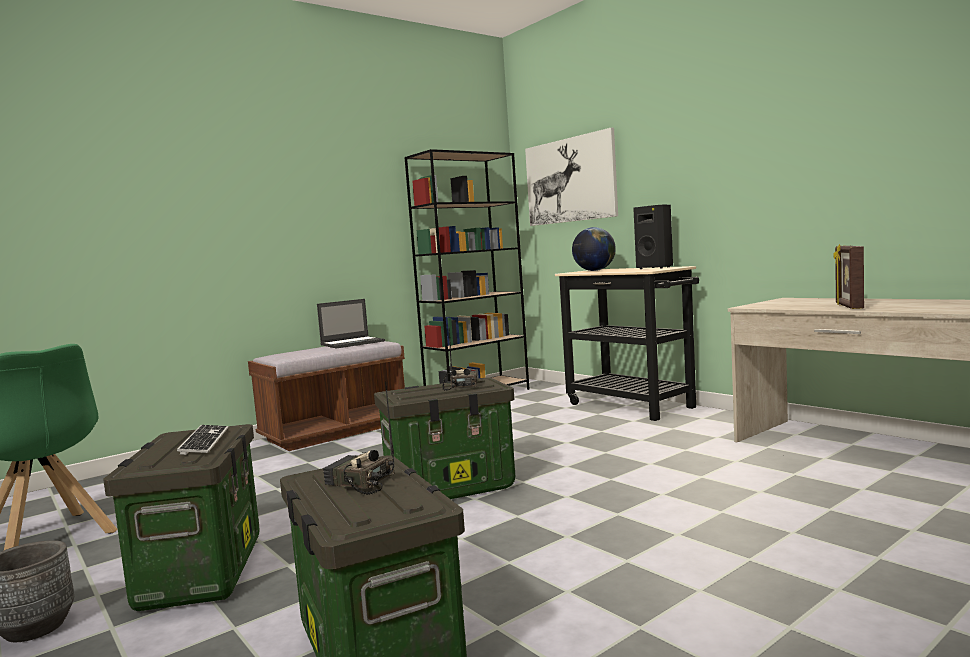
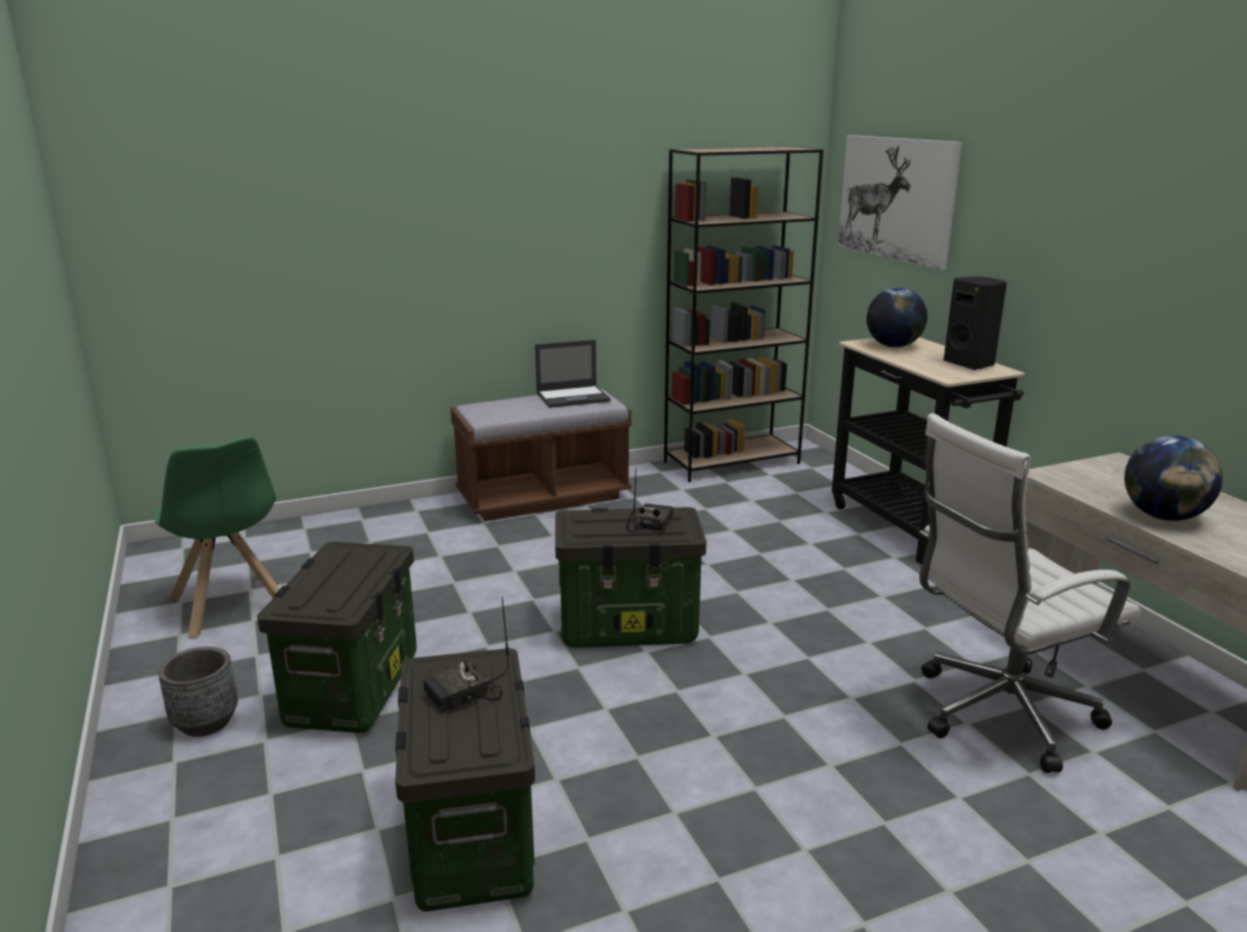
camera: 15 degrees right, 15 degrees up
(204, 441) = (357, 574): keyboard -> none
(359, 483) = (463, 696): radio -> radio turned 75 degrees counterclockwise
(778, 483) = (997, 715): none -> white office chair
(848, 306) = (1163, 517): picture frame -> globe

